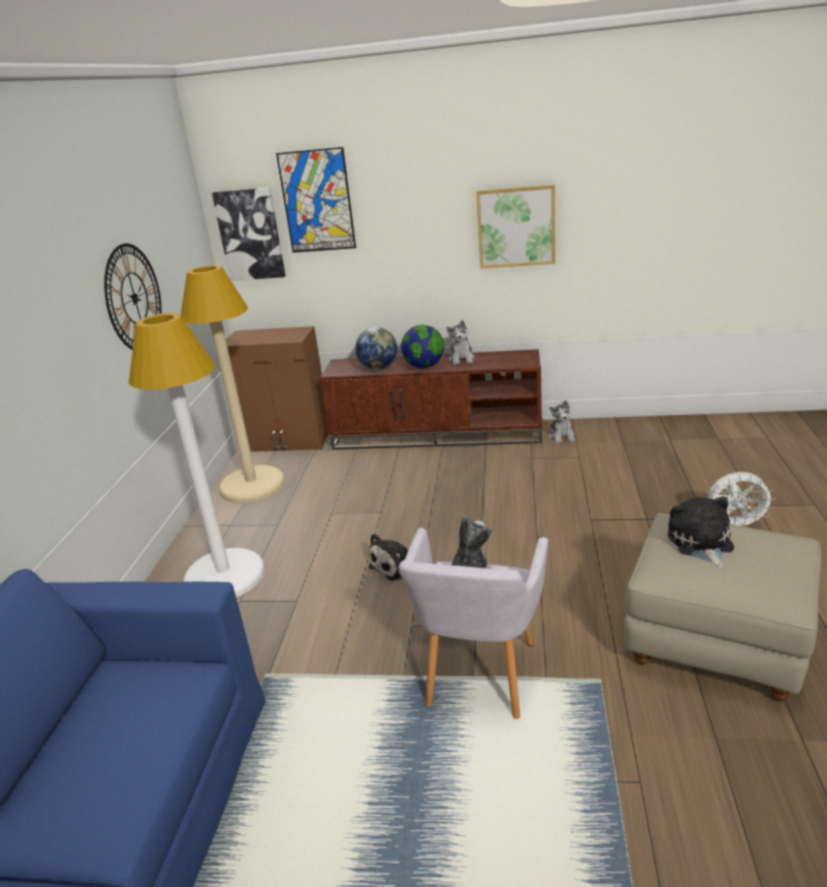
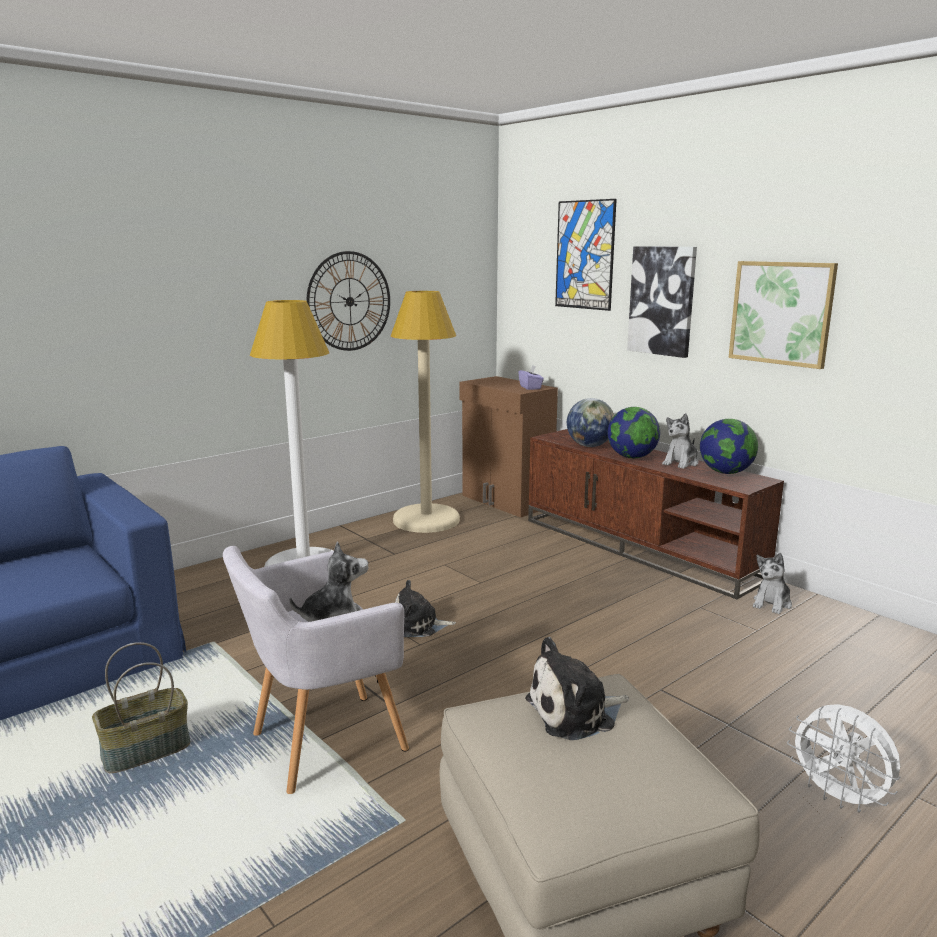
camera: 40 degrees right, 10 degrees down
(250, 234) = (526, 282): picture -> picture (662, 301)
(294, 333) = (530, 387): none -> purple tissue box
(376, 774) = (145, 751): none -> basket
(499, 356) = (725, 472): none -> globe
(700, 543) = (575, 713): plush toy -> plush toy turned 150 degrees counterclockwise

